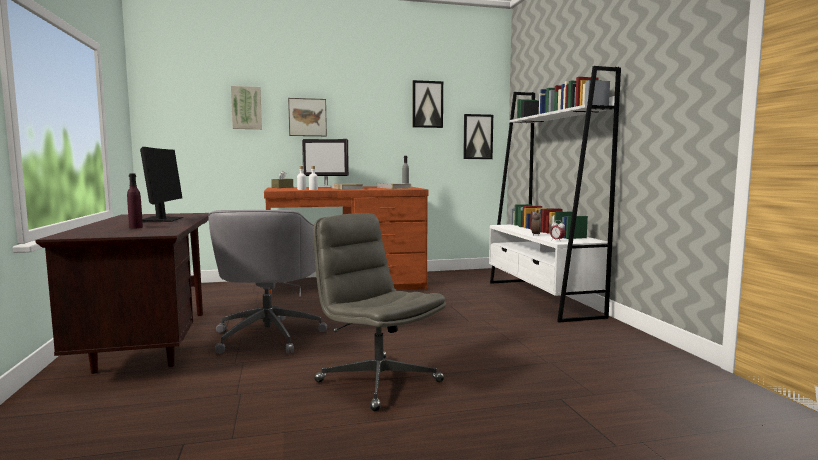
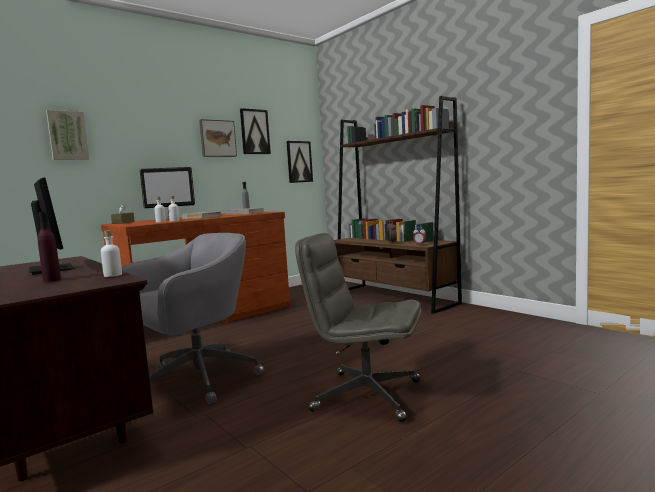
camera: 25 degrees left, 0 degrees up
(173, 229) = (113, 275): none -> white bottle
(269, 335) = (195, 381): grey office chair -> grey office chair turned 105 degrees counterclockwise
(307, 117) = (139, 145): picture -> picture (217, 138)
(541, 298) = (394, 297): white bookcase -> brown bookcase

